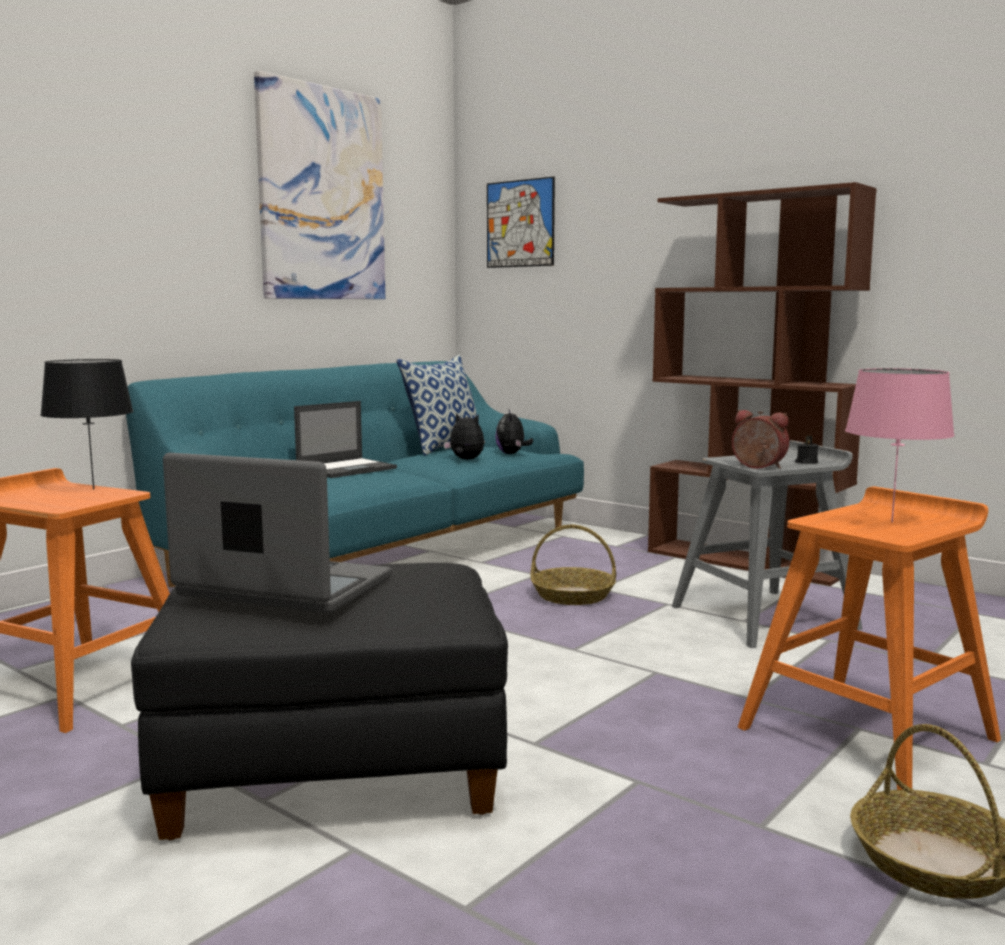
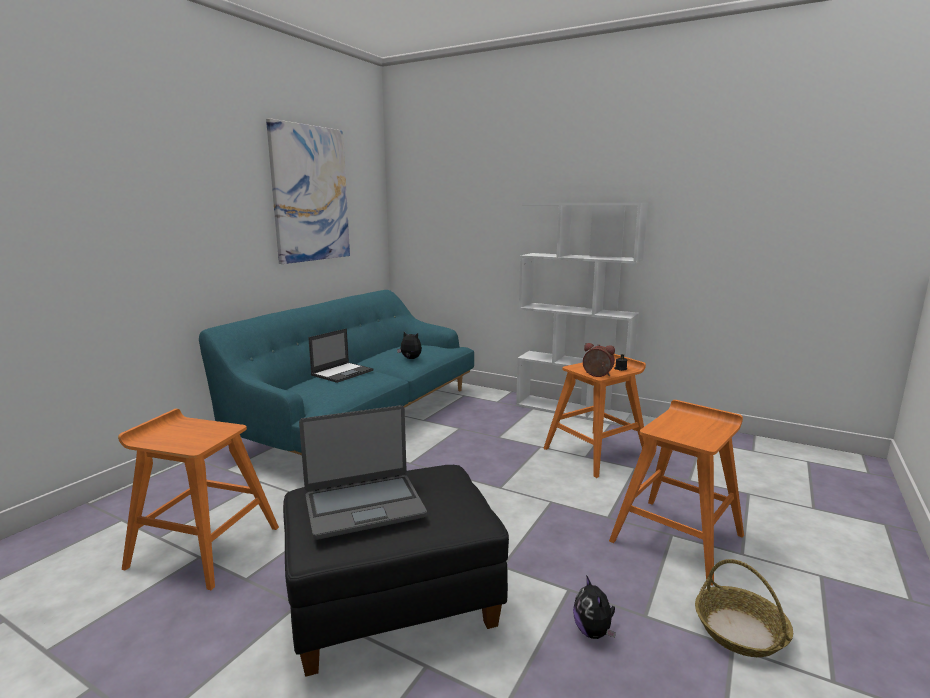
camera: 10 degrees left, 5 degrees up
(93, 489) = (206, 425): black table lamp -> none
(284, 588) = (364, 506): laptop -> laptop turned 150 degrees clockwise
(443, 448) = (392, 348): pillow -> none
(512, 454) = (435, 351): plush toy -> plush toy (593, 632)
(520, 223) = (429, 207): picture -> none
(573, 596) = (485, 444): basket -> none
(746, 562) = (572, 410): brown bookcase -> white bookcase
(765, 617) = (596, 453): grey stool -> orange stool
(891, 521) = (694, 428): pink table lamp -> none

